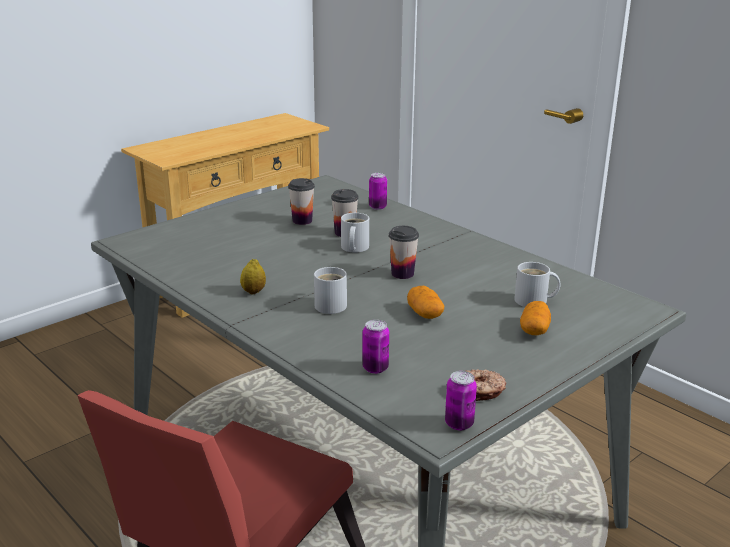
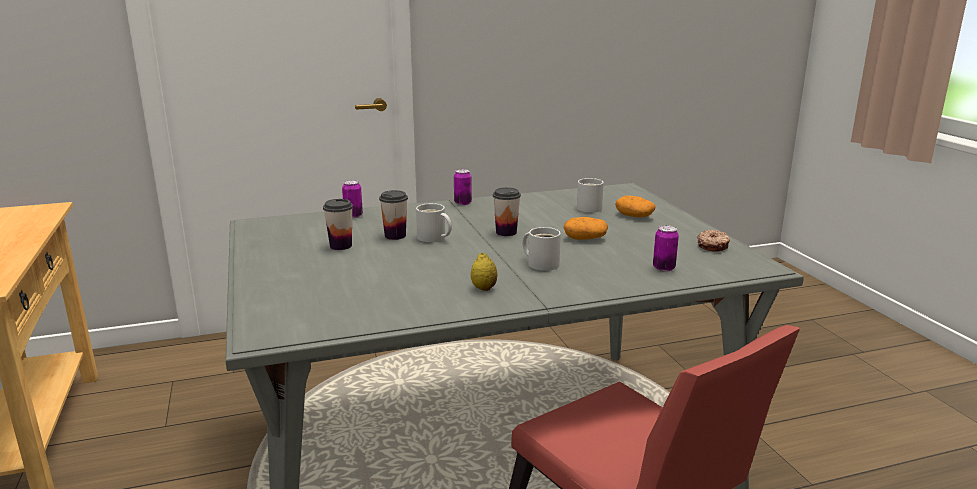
camera: 65 degrees left, 5 degrees down
(459, 424) = (754, 259): can -> can (462, 203)

